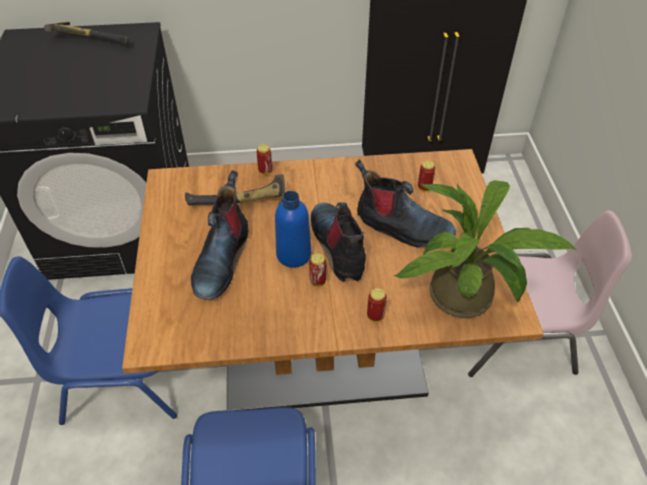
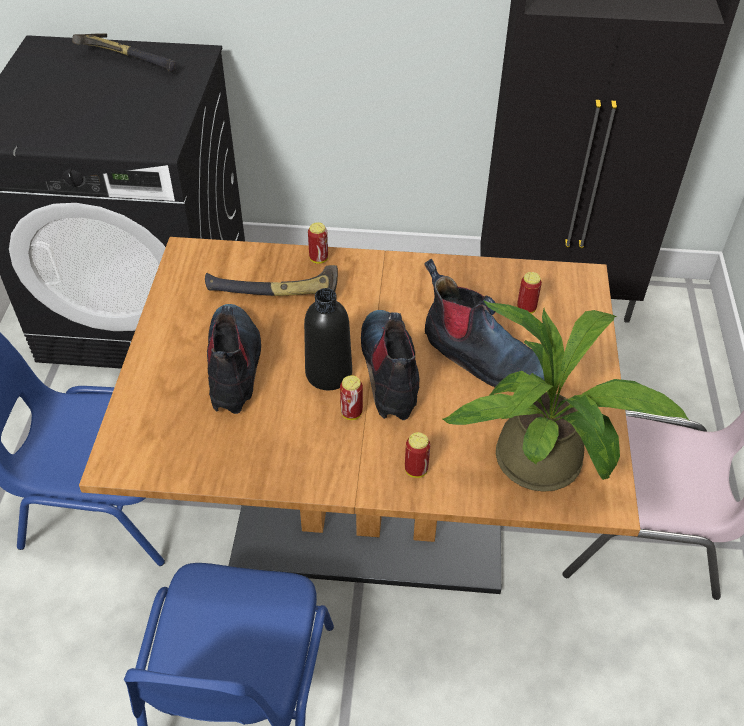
camera: 10 degrees right, 0 degrees up
(221, 259) = (234, 366): boot -> boot turned 150 degrees clockwise
(293, 255) = (328, 373): blue bottle -> black bottle

